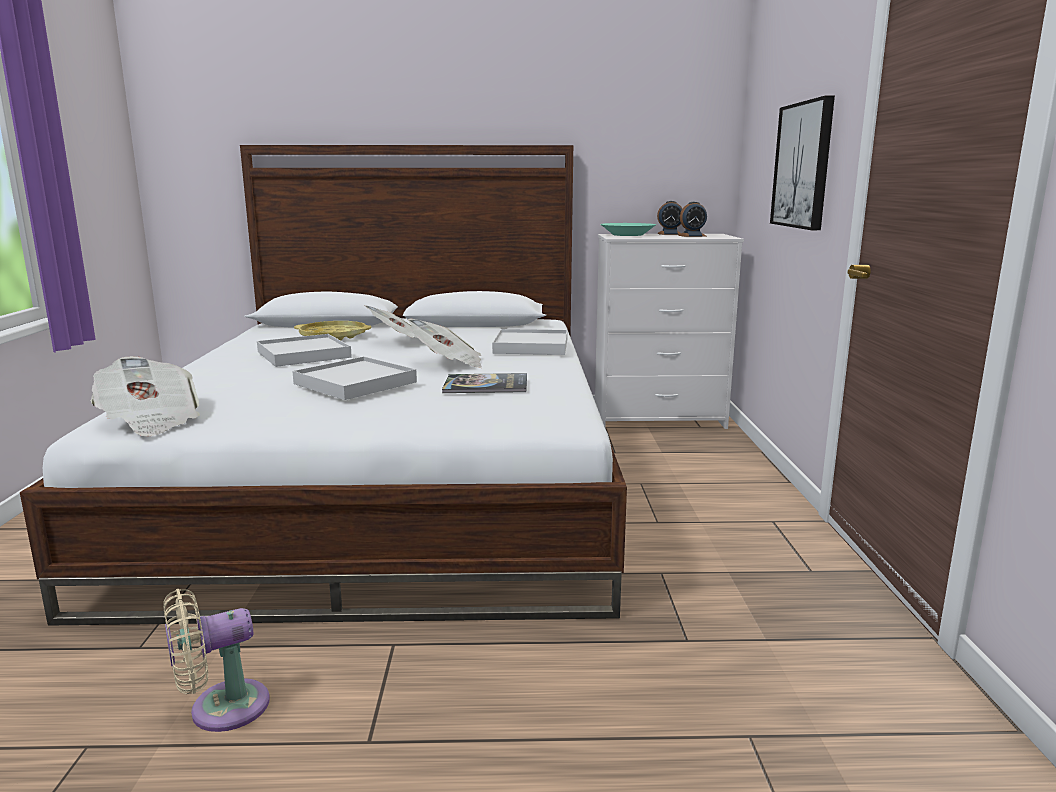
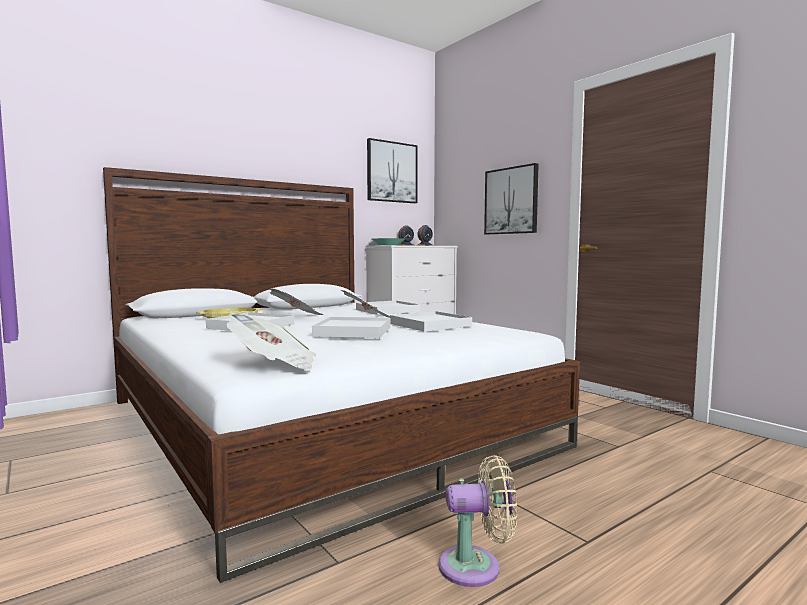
camera: 35 degrees left, 10 degrees down
(221, 709) = (476, 566): beige fan -> beige fan turned 120 degrees counterclockwise
(486, 385) = (430, 325): book -> white tray
(653, 111) = (391, 172): none -> picture

